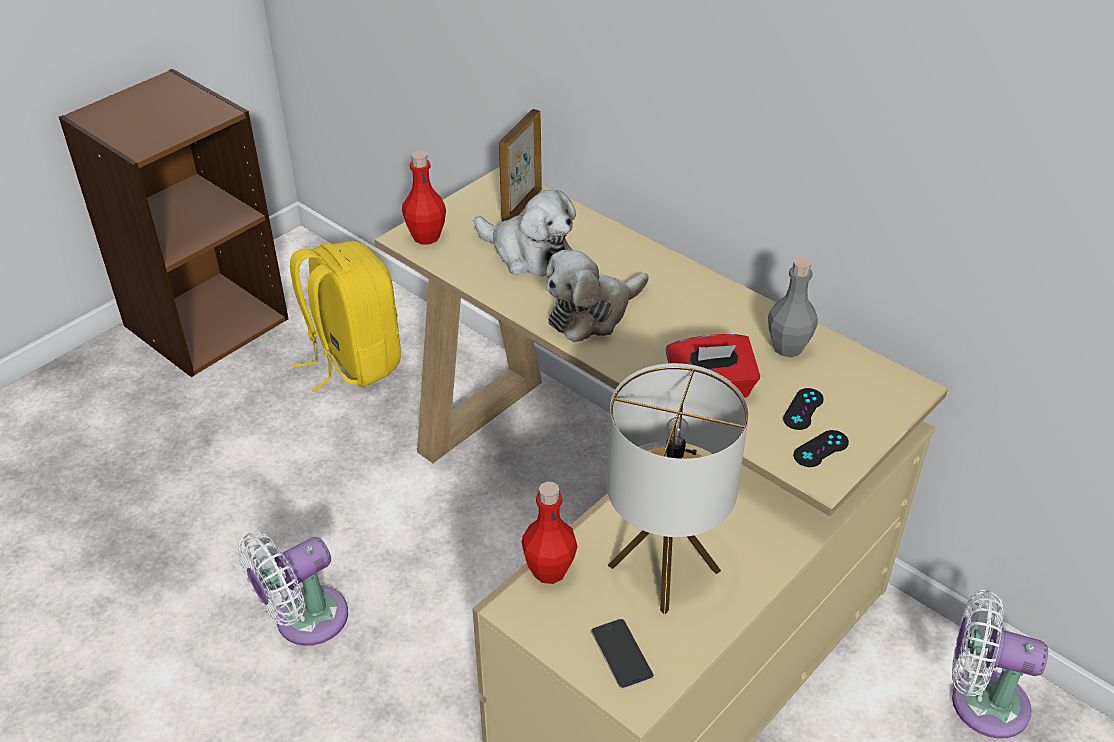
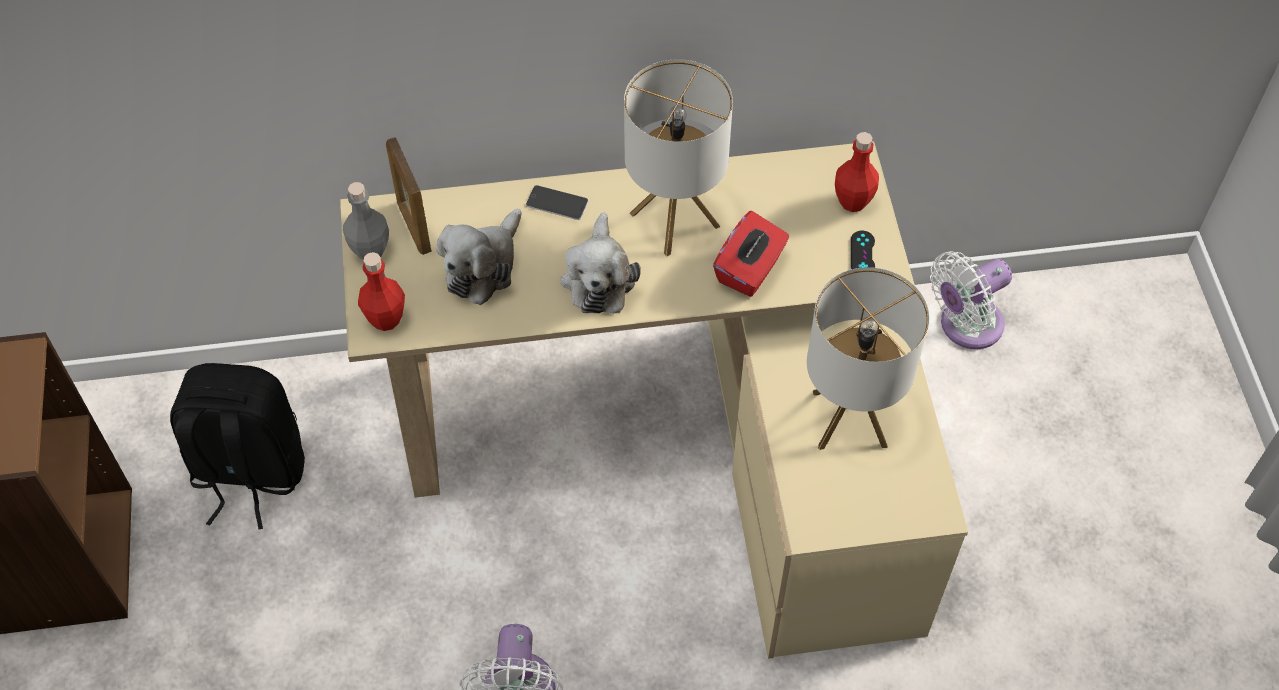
camera: 50 degrees left, 15 degrees up
(352, 360) = (248, 472): yellow backpack -> black backpack
(528, 253) = (483, 266): plush toy -> plush toy turned 135 degrees clockwise
(549, 570) = (793, 486): red bottle -> red bottle (853, 201)
(621, 654) = (898, 495): phone -> phone (557, 203)
(701, 321) = (675, 219): none -> table lamp
(788, 347) = (752, 192): grey bottle -> grey bottle (370, 250)
(803, 409) = (818, 233): black game controller -> none

